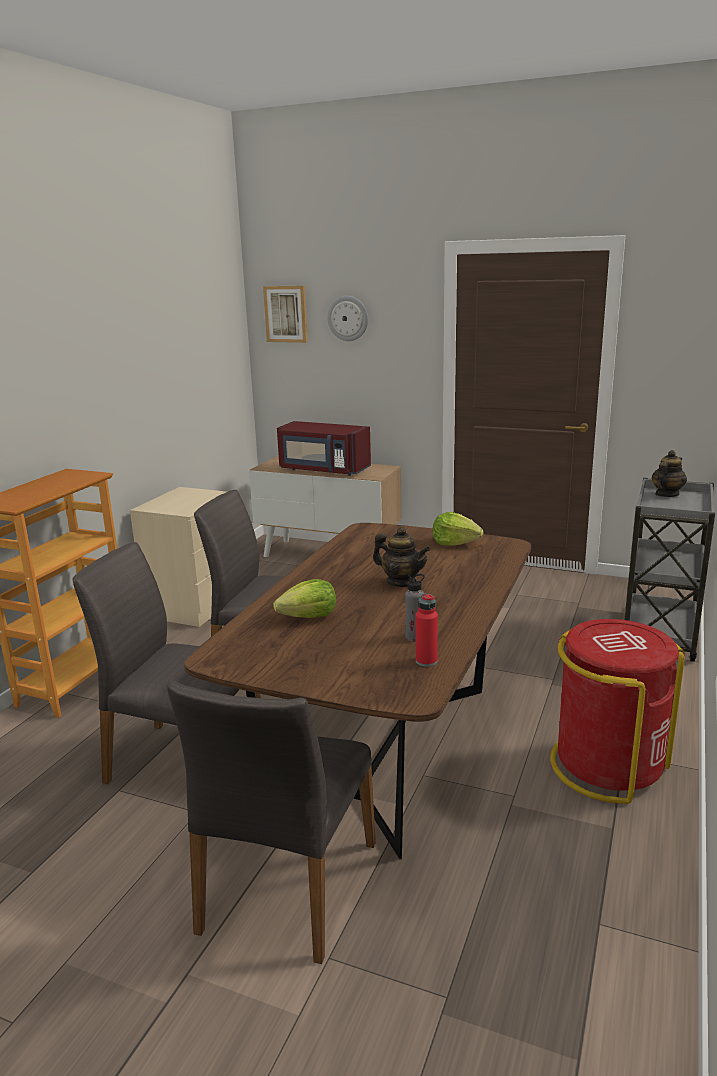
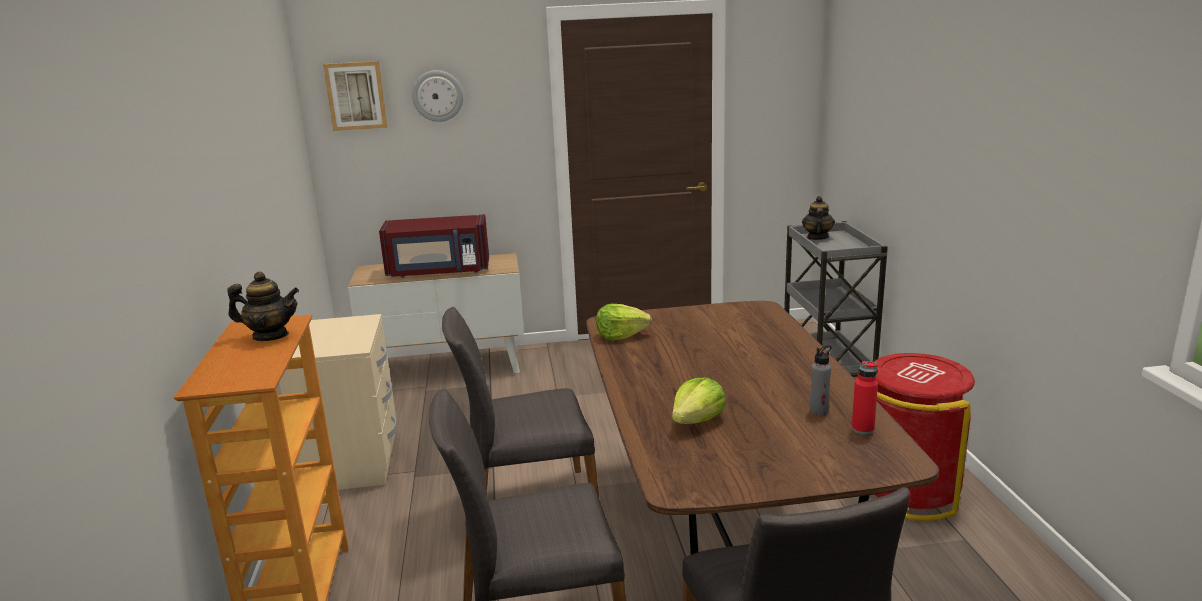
camera: 30 degrees left, 0 degrees up
(401, 582) = (726, 364): teapot -> teapot (270, 336)
(455, 543) = (713, 316): lettuce -> lettuce (621, 335)

